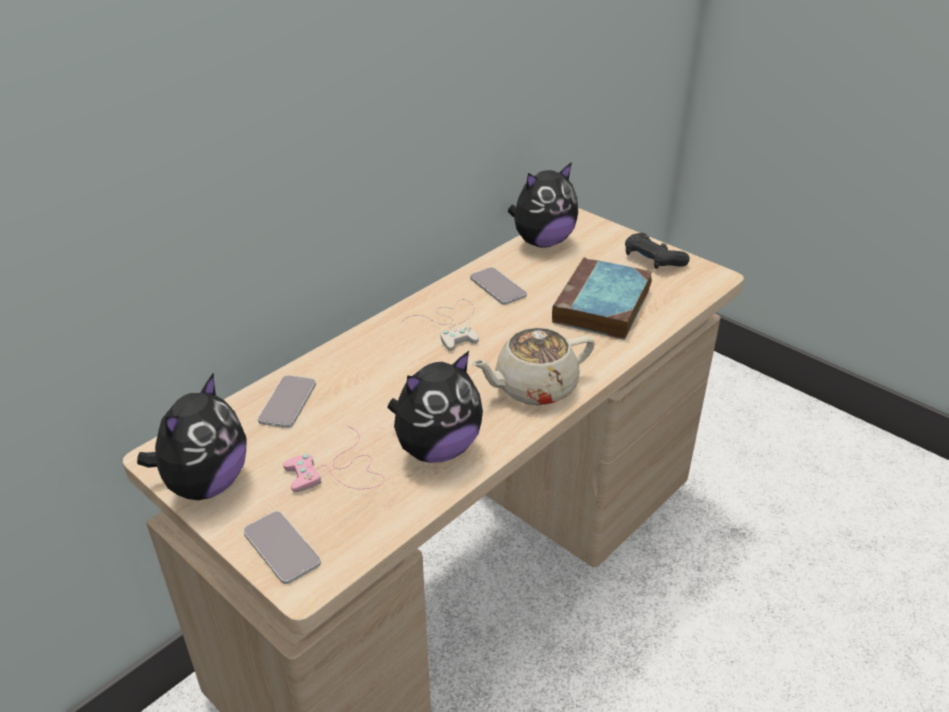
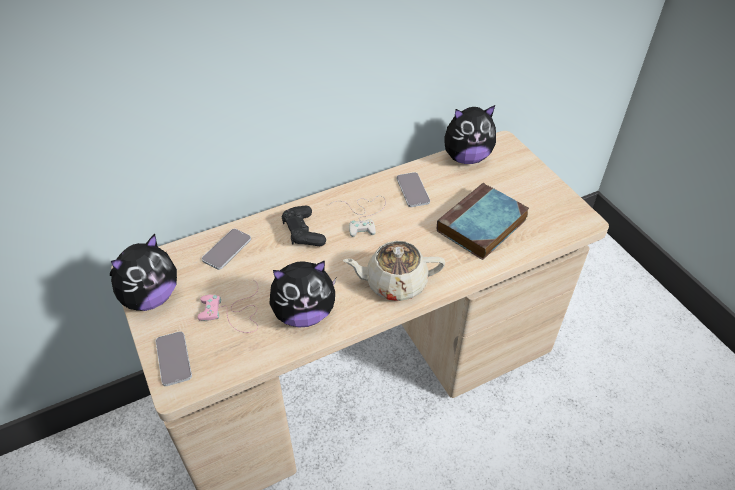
camera: 20 degrees right, 10 degrees up
(652, 259) = (543, 193): black game controller -> black game controller (303, 232)

